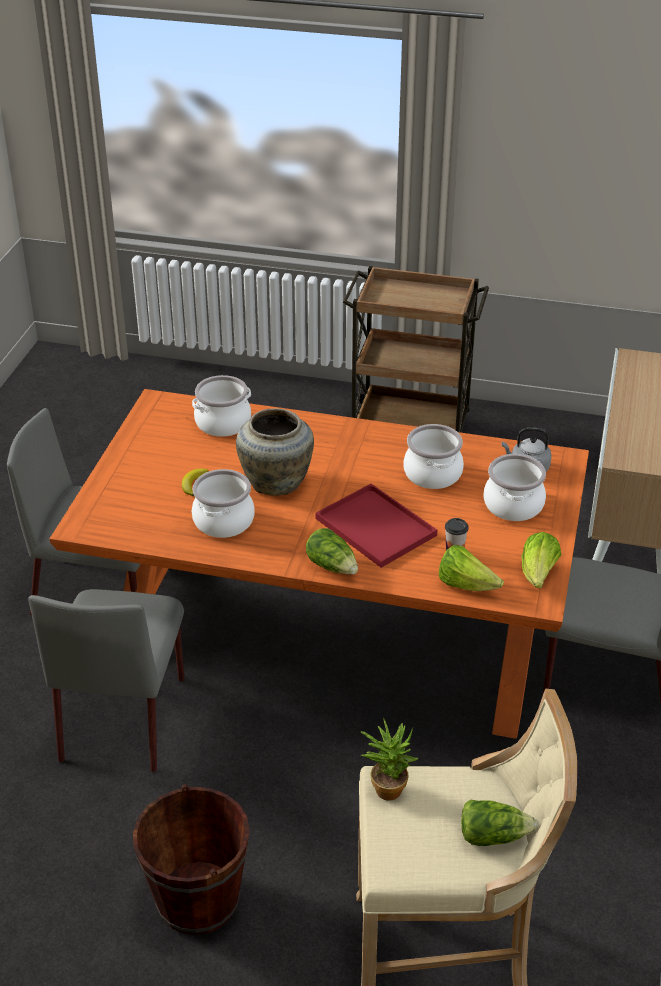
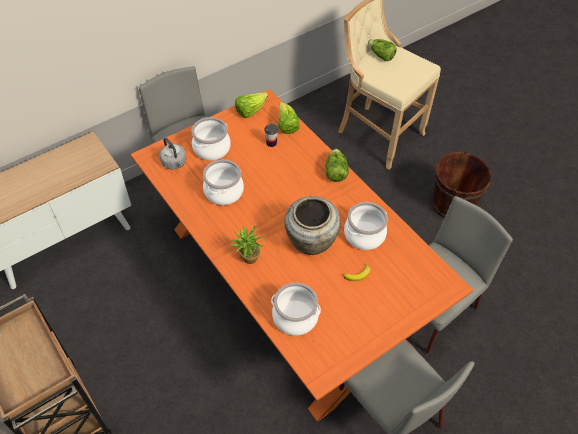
camera: 140 degrees left, 15 degrees up
(373, 526) = (291, 181): red tray -> none
(387, 785) = (401, 88): potted plant -> potted plant (248, 260)

